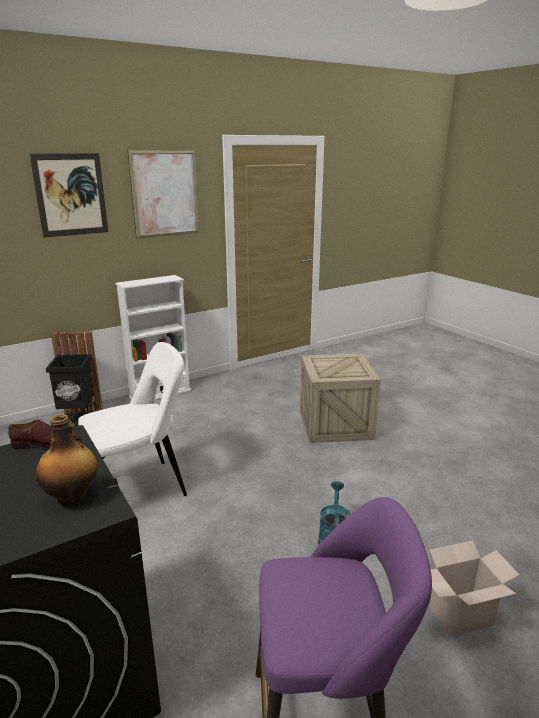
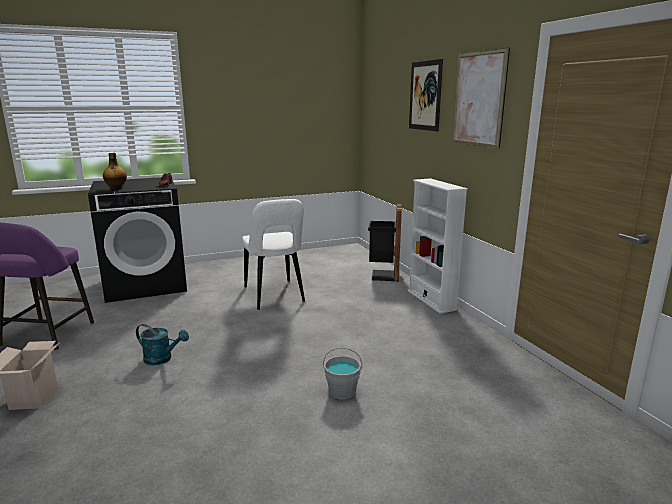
camera: 100 degrees right, 5 degrees down
(335, 424) = (342, 391): crate -> grey bucket

